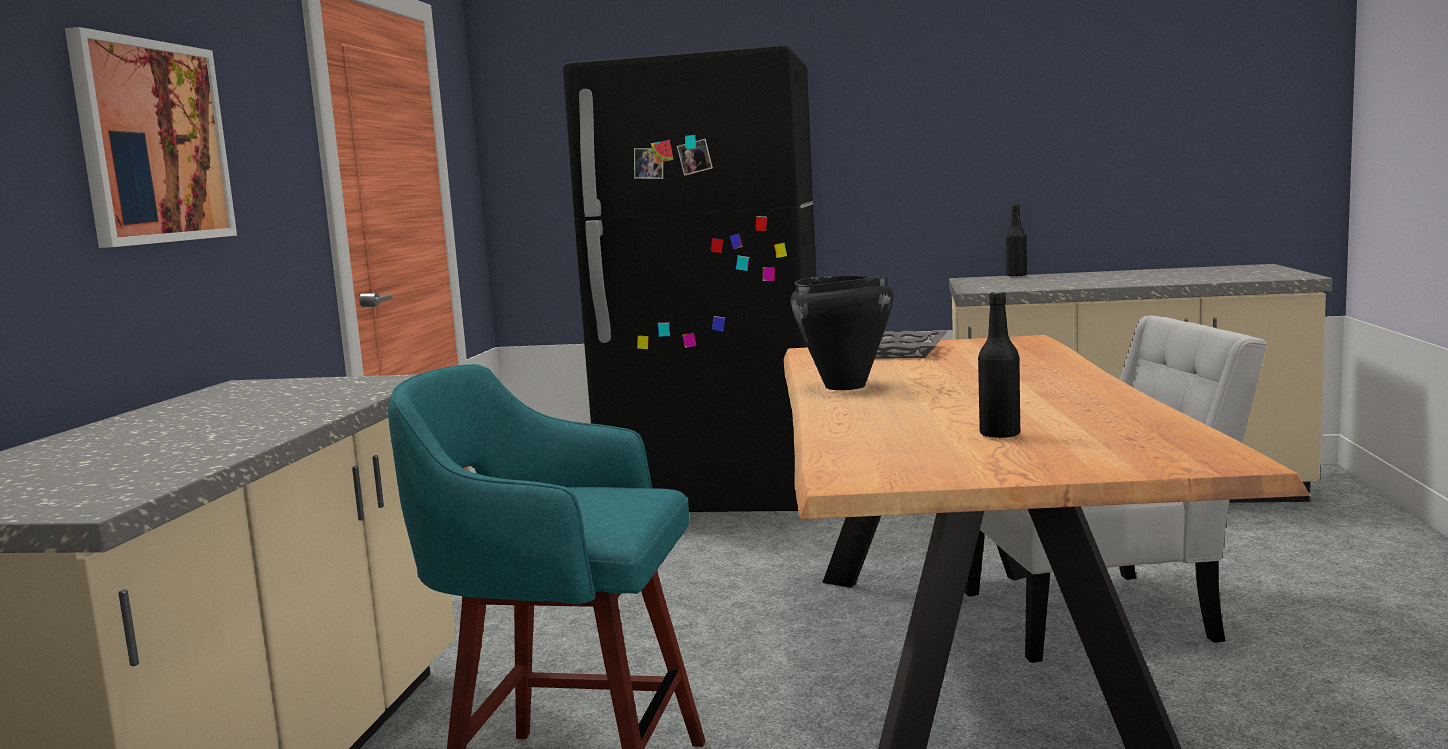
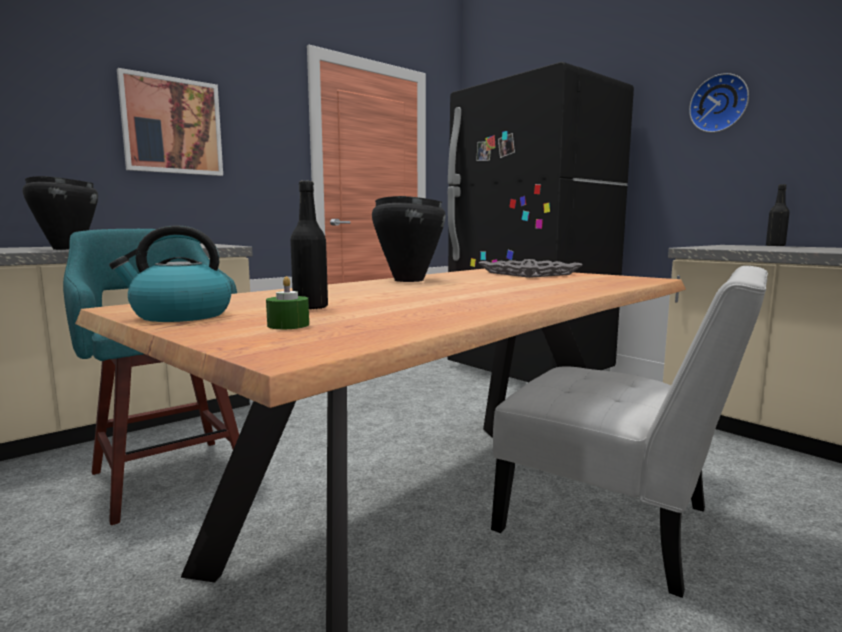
camera: 40 degrees right, 0 degrees up
(212, 439) = (67, 249): none -> black cooking pot
(923, 100) = (719, 104): none -> wall clock
(964, 469) = (180, 315): none -> kettle
(1097, 450) = (288, 325): none -> green candle

